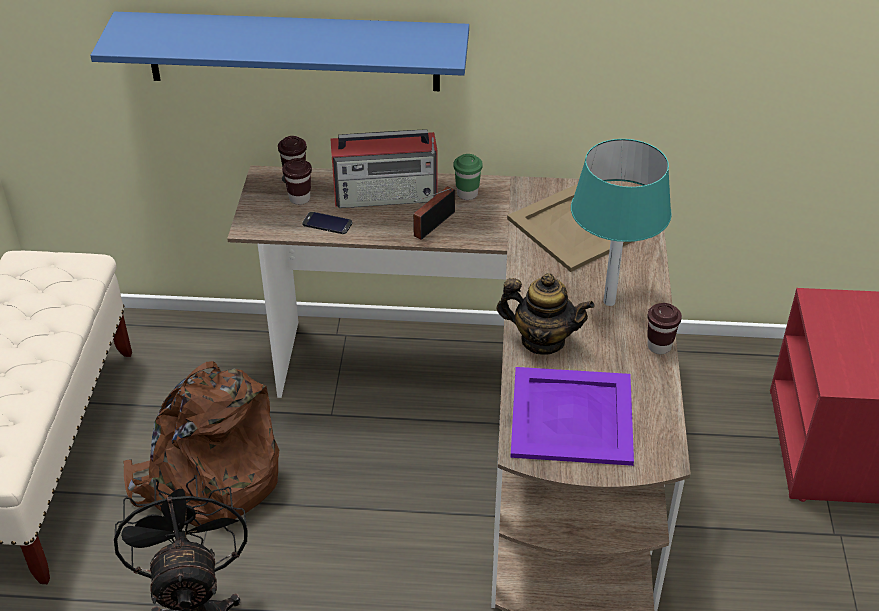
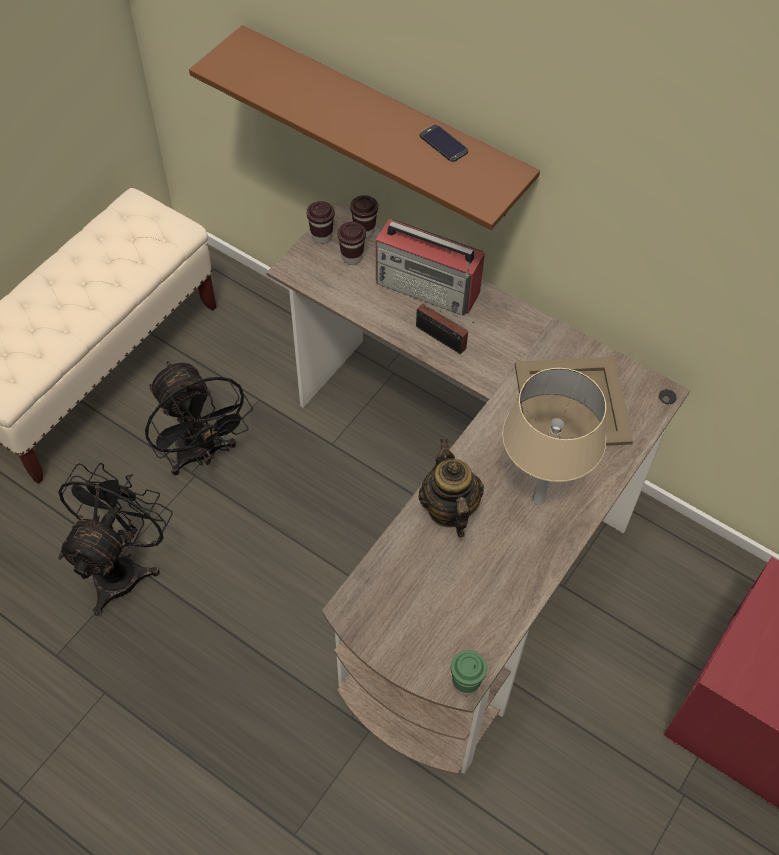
camera: 30 degrees right, 15 degrees up
(208, 480) = (202, 455): brown backpack -> black fan
(293, 51) = (383, 124): blue shelf -> brown shelf
(327, 223) = (356, 295): phone -> phone (443, 143)
(431, 225) = (443, 340): radio -> radio turned 120 degrees counterclockwise
(467, 194) = (499, 320): green cup -> green cup (465, 684)
(542, 340) = (448, 509): teapot -> teapot turned 150 degrees counterclockwise
(570, 415) = (415, 597): purple tray -> none
(609, 302) = (538, 499): turquoise table lamp -> beige table lamp
(659, 346) = (546, 569): brown cup -> brown cup (321, 237)

